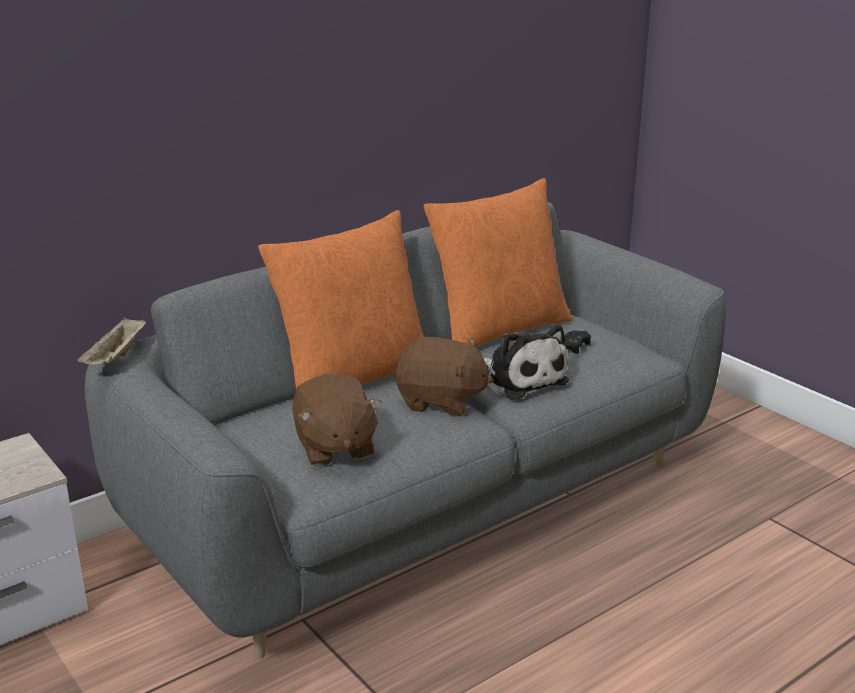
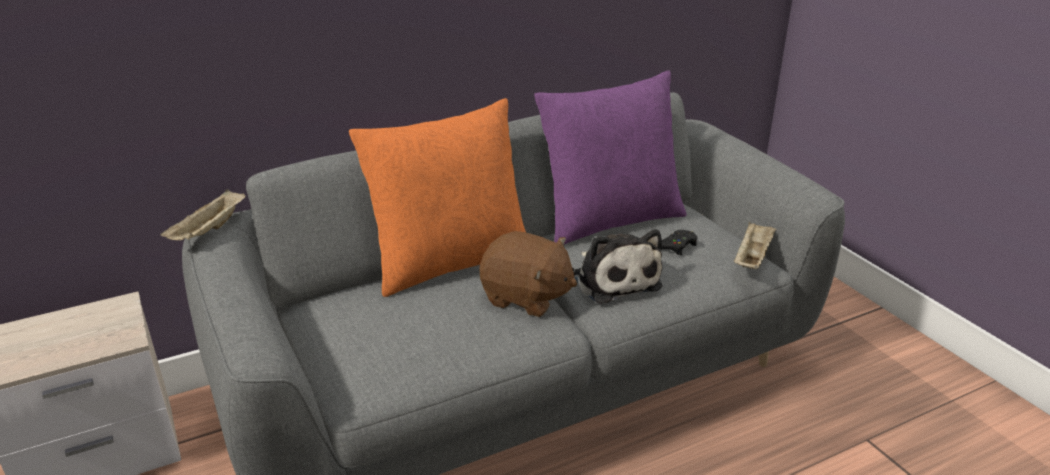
camera: 10 degrees right, 5 degrees up
(334, 447) = (401, 342): brown plush toy -> none
(498, 330) = (609, 220): orange pillow -> purple pillow
(645, 351) = (752, 257): none -> beige tray

